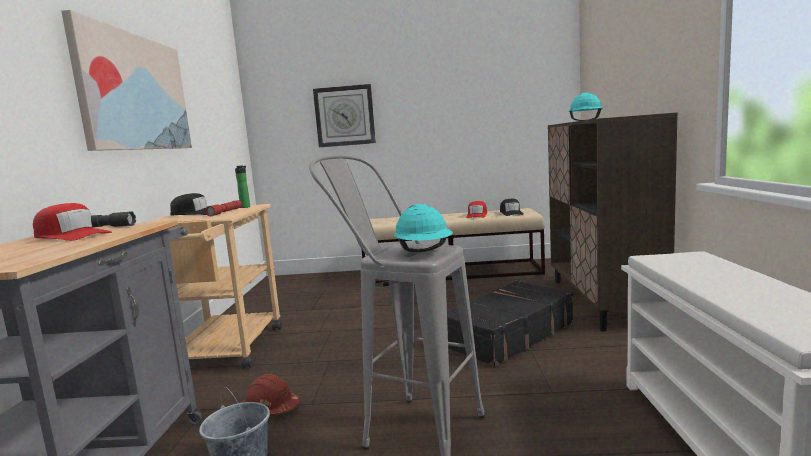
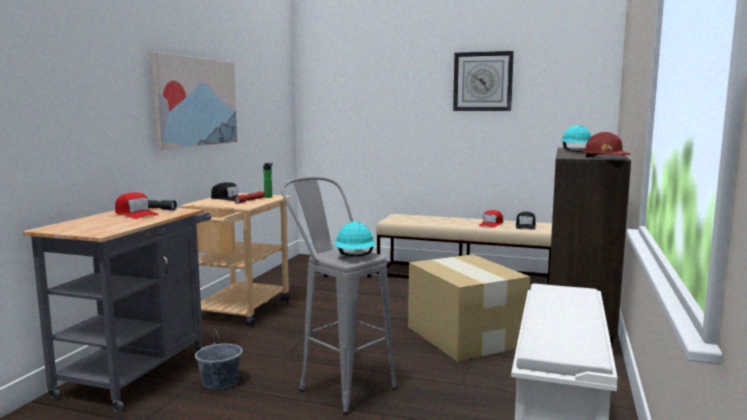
camera: 15 degrees right, 0 degrees up
(271, 407) = (253, 355): red hard hat -> red hard hat (604, 158)
(344, 116) = (382, 115): wall clock -> wall clock (483, 81)
(507, 334) = (465, 337): black suitcase -> cardboard box

